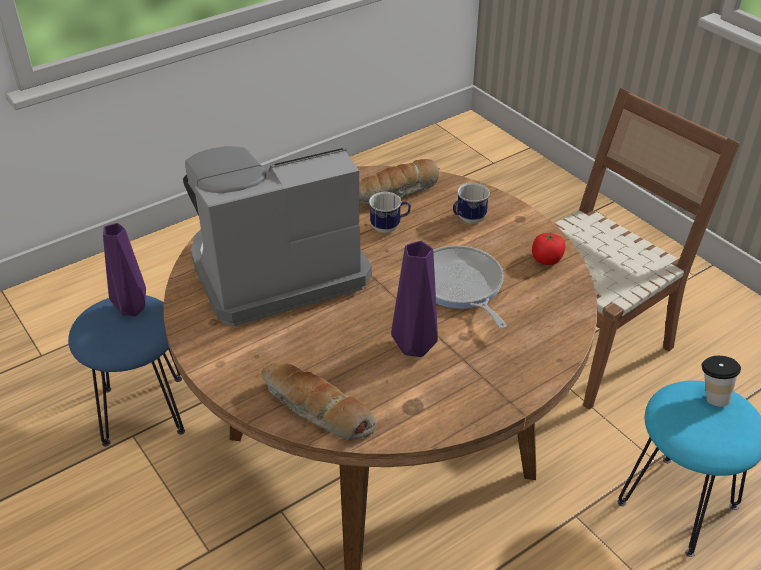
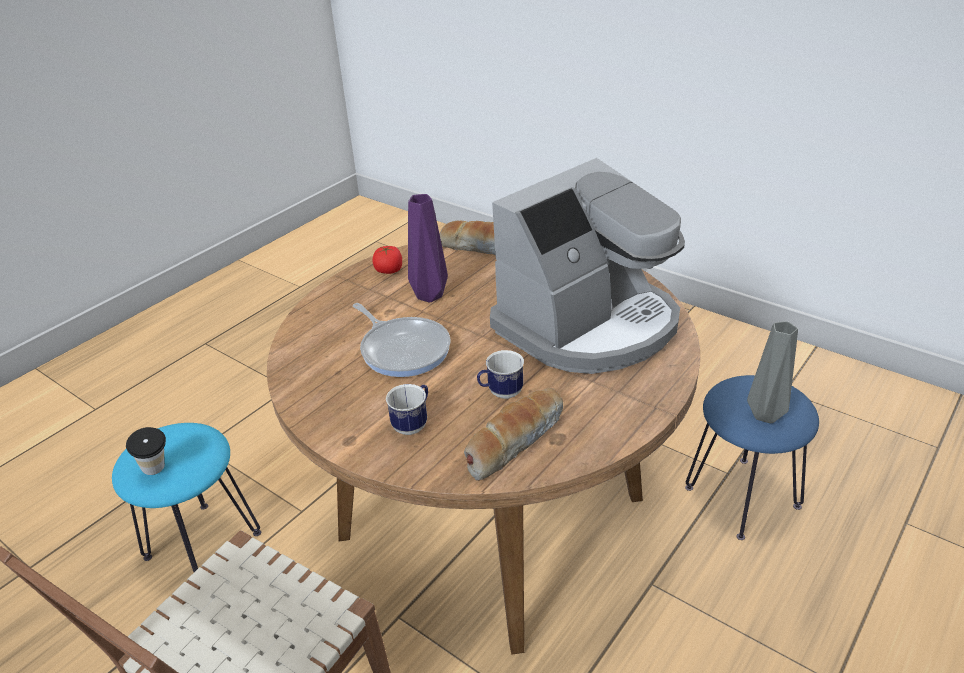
camera: 165 degrees right, 5 degrees down
(133, 308) = (765, 416): purple vase -> grey vase
(546, 259) = (316, 395): tomato -> tomato (389, 270)

